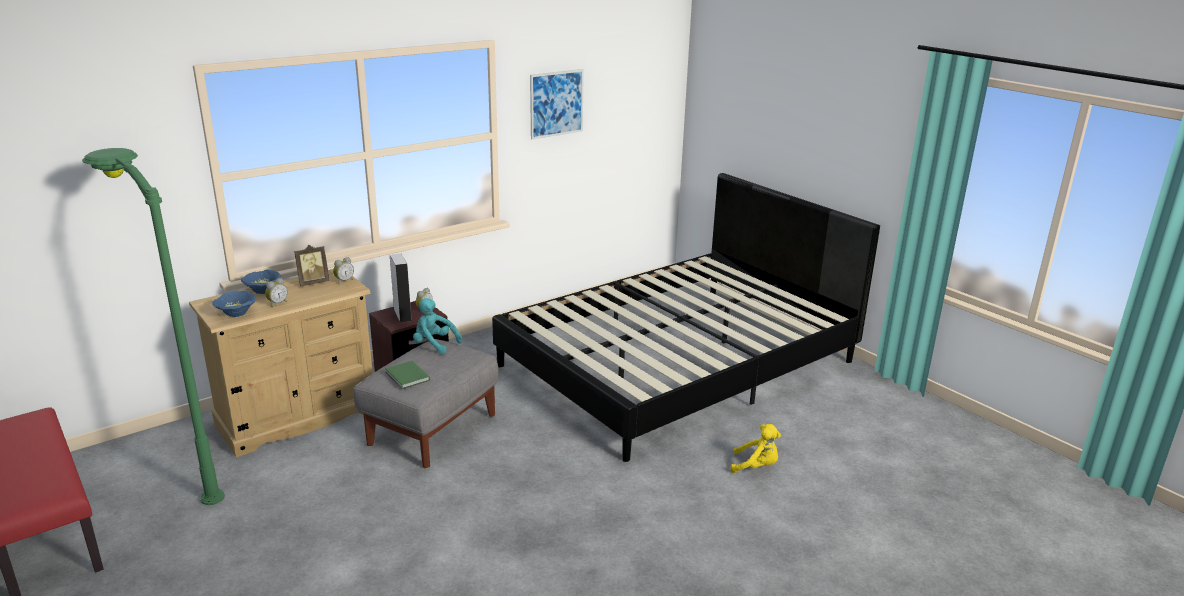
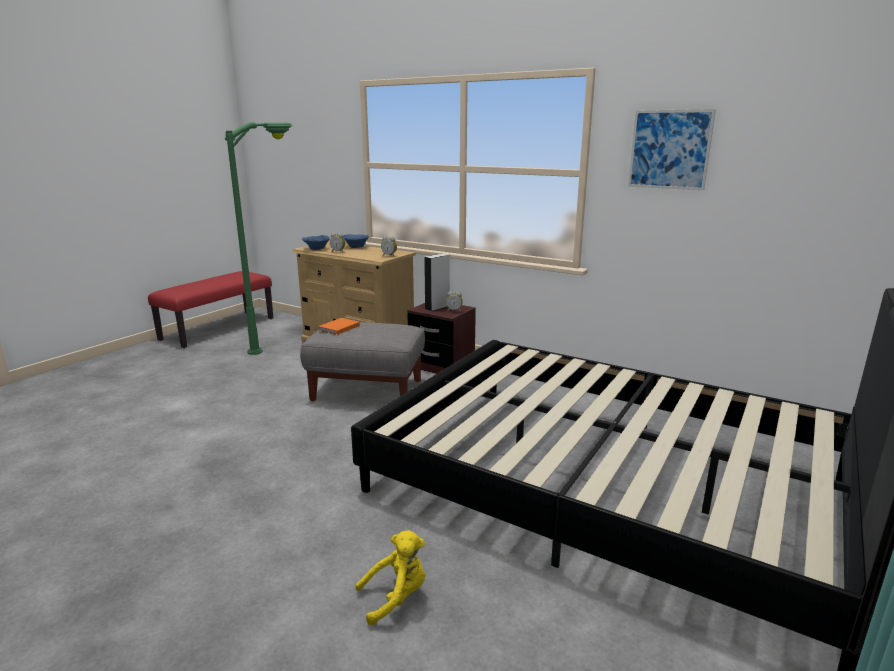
camera: 70 degrees right, 5 degrees down
(313, 283) = (379, 252): picture frame -> none
(407, 377) = (338, 328): green book -> orange book
(434, 344) = (400, 325): turquoise plush toy -> none
(756, 466) = (396, 597): yellow plush toy -> yellow plush toy turned 105 degrees counterclockwise

